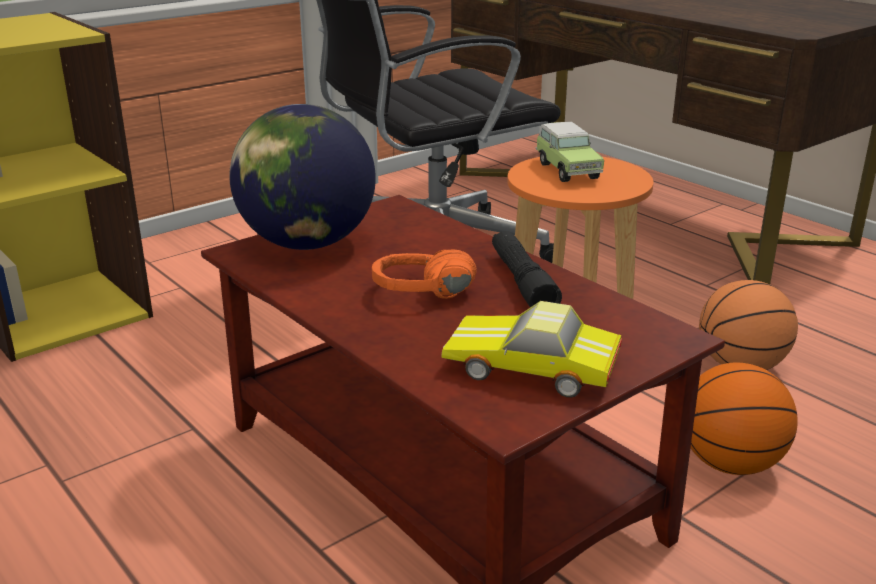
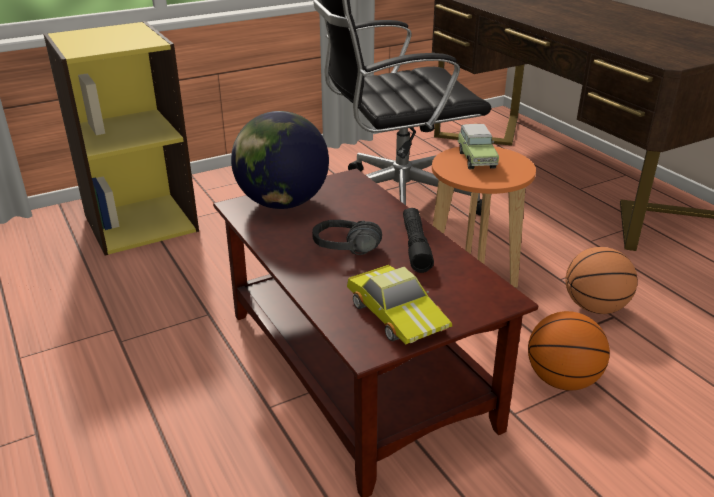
camera: 10 degrees right, 5 degrees up
(424, 299) = (345, 253): orange headphones -> black headphones
(532, 369) = (398, 313): toy car -> toy car turned 150 degrees counterclockwise

